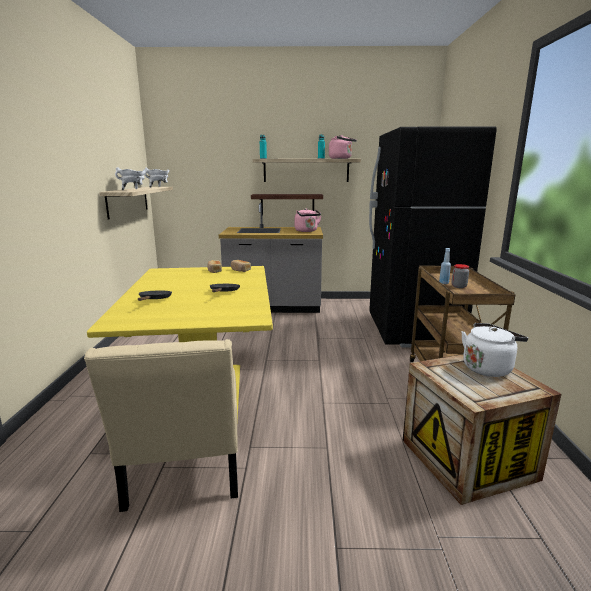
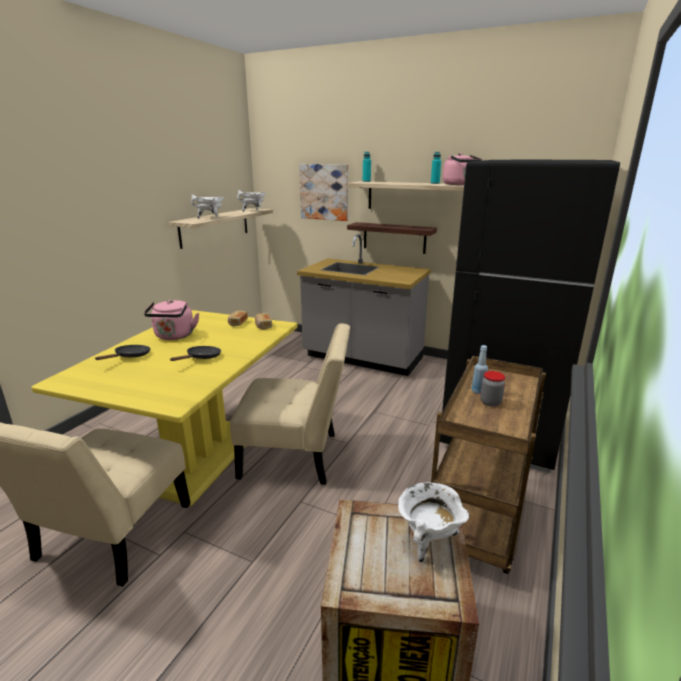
camera: 25 degrees right, 5 degrees up
(222, 169) = (324, 192): none -> picture
(288, 377) = (296, 456): none -> beige chair
(307, 231) = (401, 275): pink kettle -> pink kettle (174, 336)
(488, 368) = (428, 540): white kettle -> white cooking pot

